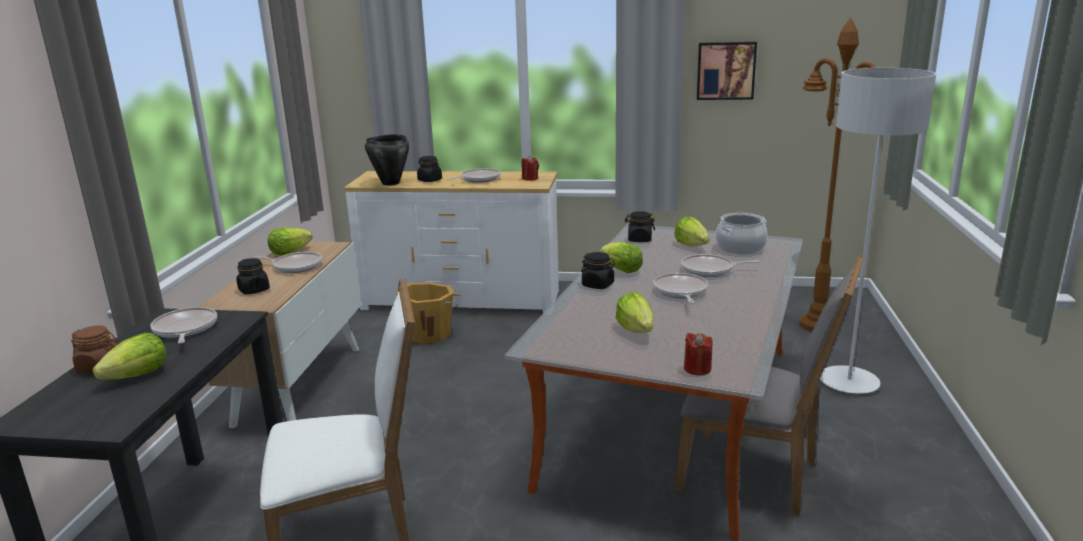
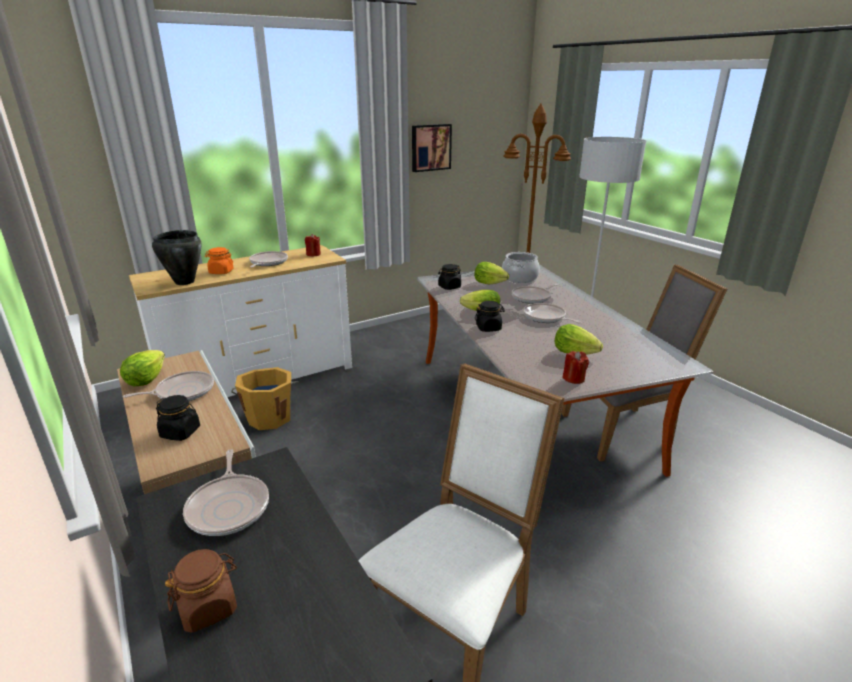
camera: 40 degrees left, 5 degrees up
(138, 376) = (285, 588): lettuce -> none
(185, 329) = (229, 506): frying pan -> frying pan turned 135 degrees counterclockwise
(429, 180) = (221, 272): black jar -> orange jar
(697, 369) = (656, 367): red candle -> red candle (573, 378)

